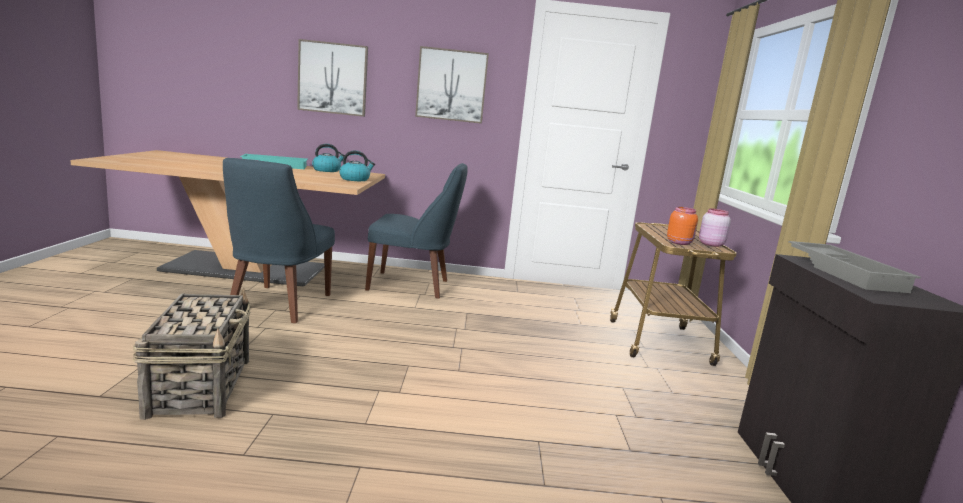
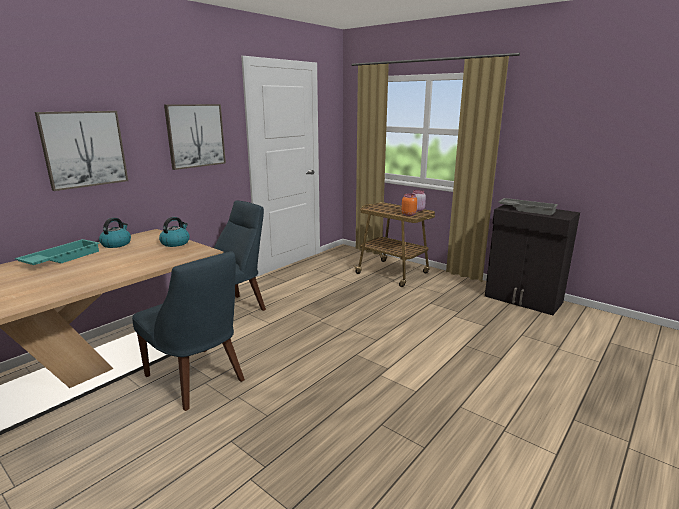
camera: 50 degrees left, 5 degrees up
(201, 386) = (316, 450): basket -> none

